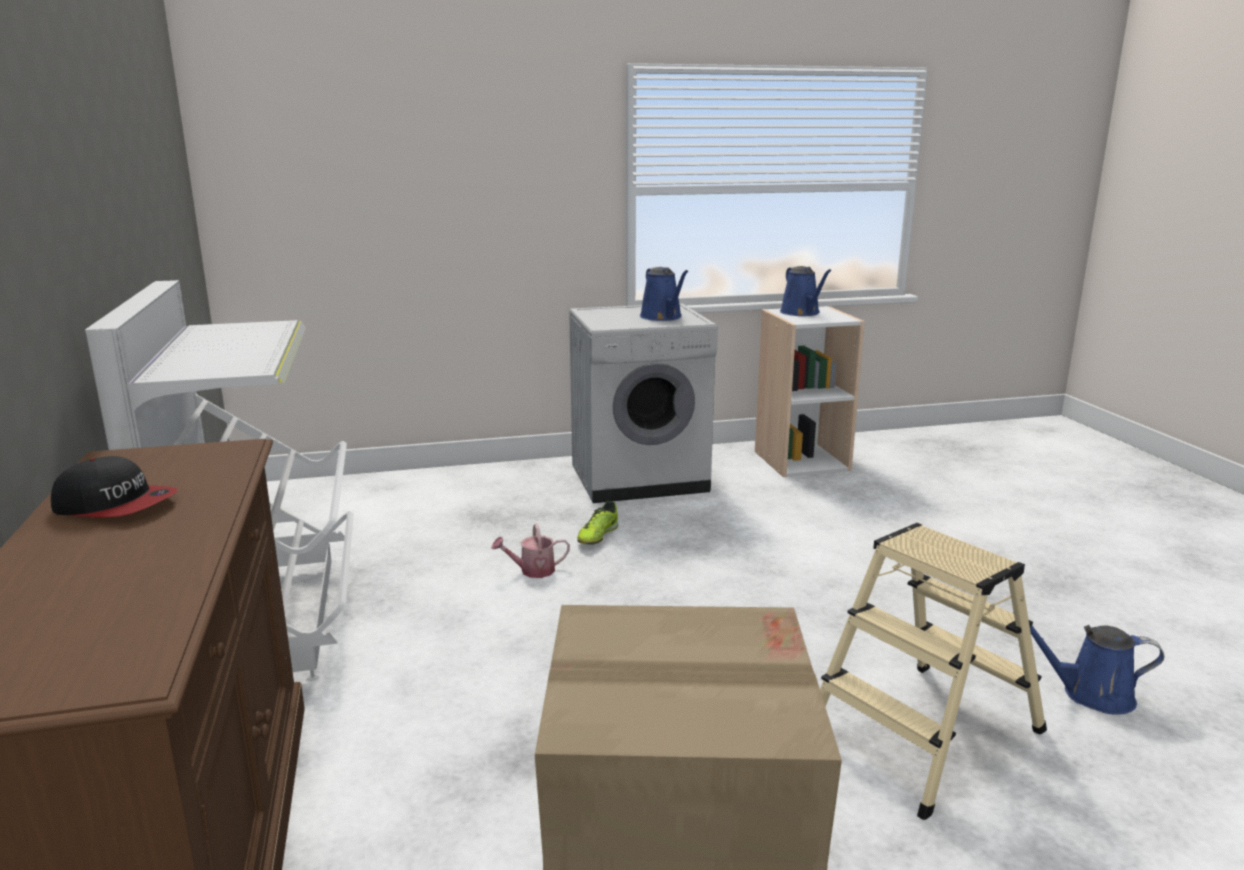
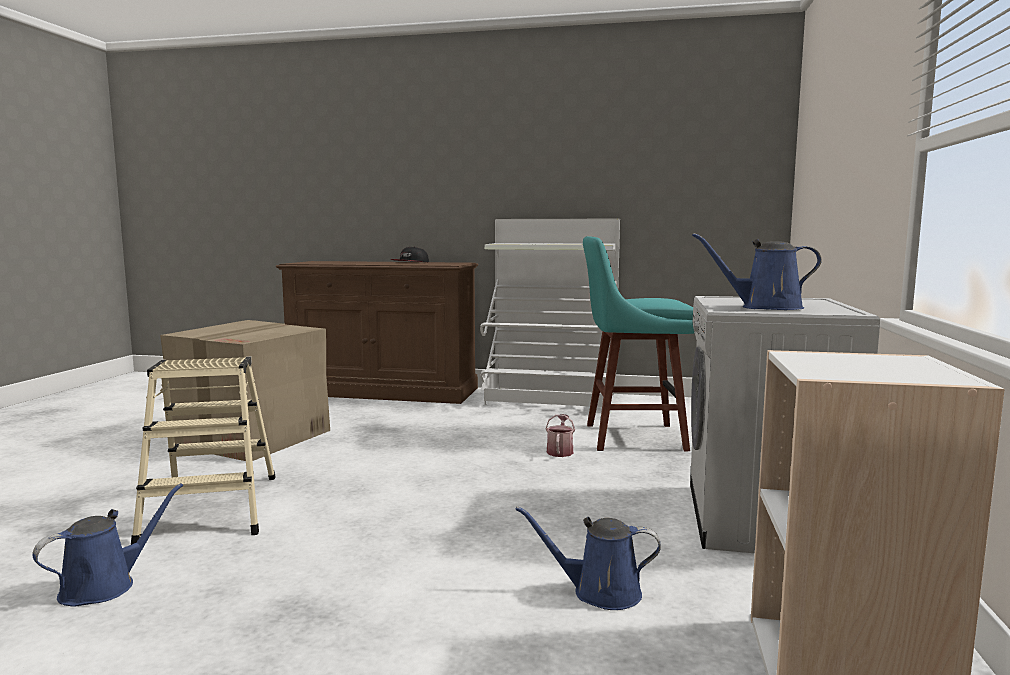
camera: 115 degrees right, 10 degrees down
(449, 541) = (631, 437): none -> turquoise stool
(597, 536) = (608, 477): shoe -> none
(802, 313) = (886, 364): blue watering can -> blue watering can (599, 592)

